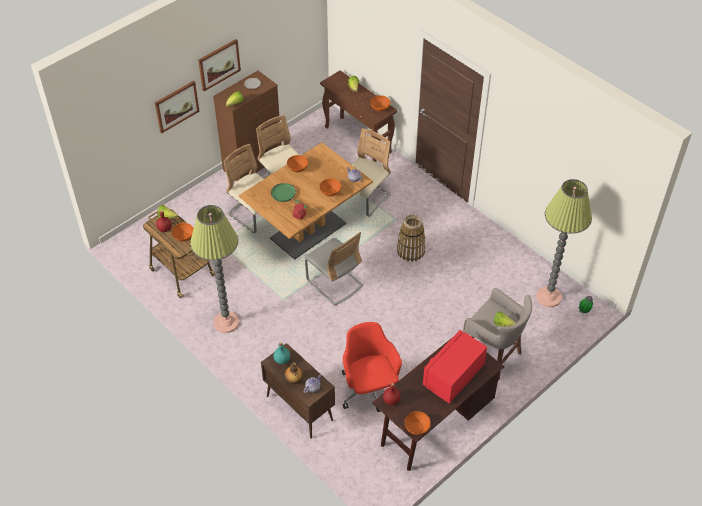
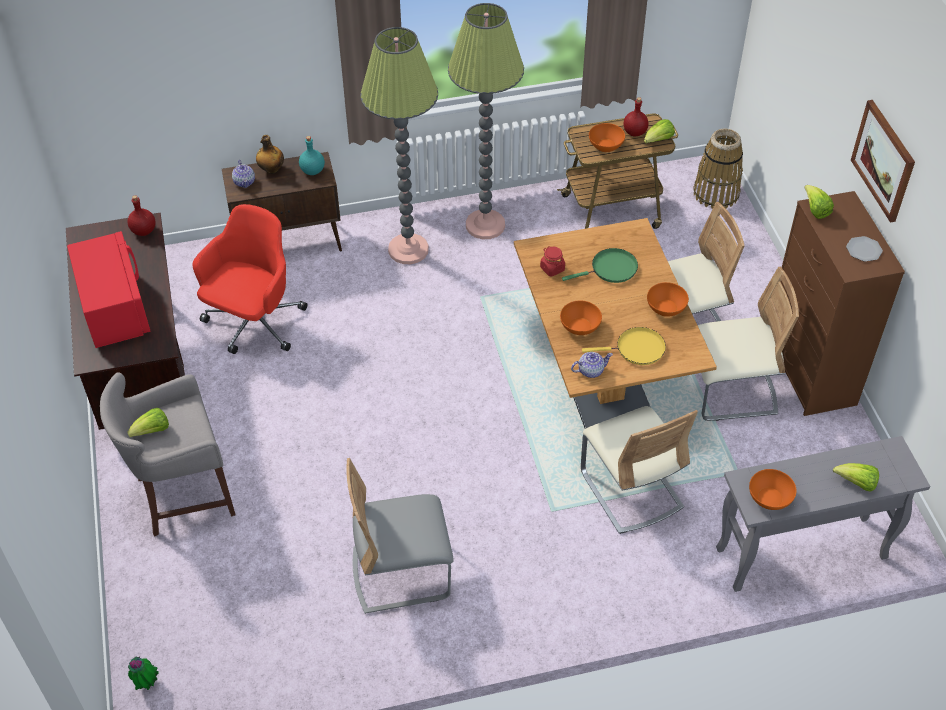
camera: 120 degrees right, 0 degrees up
(176, 106) = (829, 122): picture -> none
(330, 169) = (637, 349): none -> yellow frying pan
(334, 283) = (470, 367): grey chair -> grey chair (401, 573)
(358, 140) = (800, 554): brown console table -> grey console table
(369, 390) = (254, 324): red office chair -> red office chair turned 75 degrees counterclockwise
(411, 251) = (466, 497): basket -> basket (716, 194)
(417, 427) = (82, 237): orange bowl -> none
(549, 297) = (219, 648): floor lamp -> floor lamp (408, 250)

